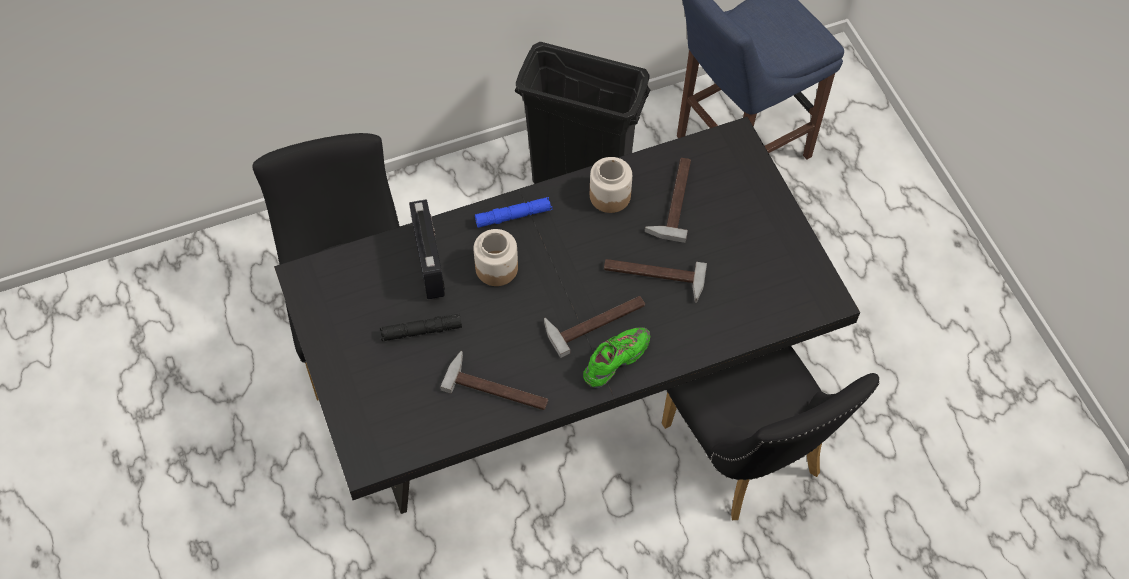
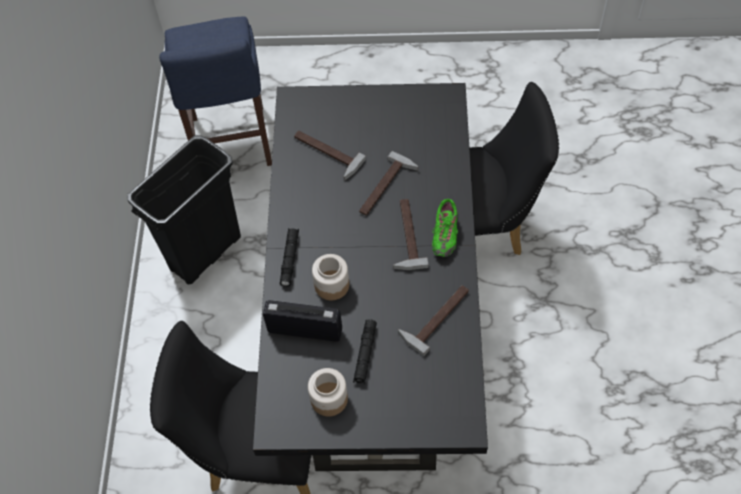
camera: 65 degrees left, 0 degrees up
(513, 216) = (290, 259): blue flashlight -> black flashlight
(610, 195) = (302, 191): jar -> jar (328, 399)
(616, 360) = (445, 233): green shoe -> green shoe turned 150 degrees counterclockwise

